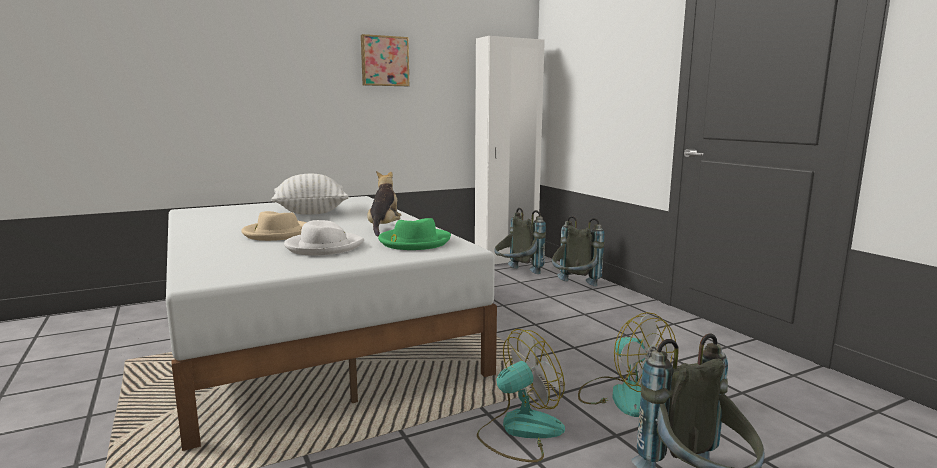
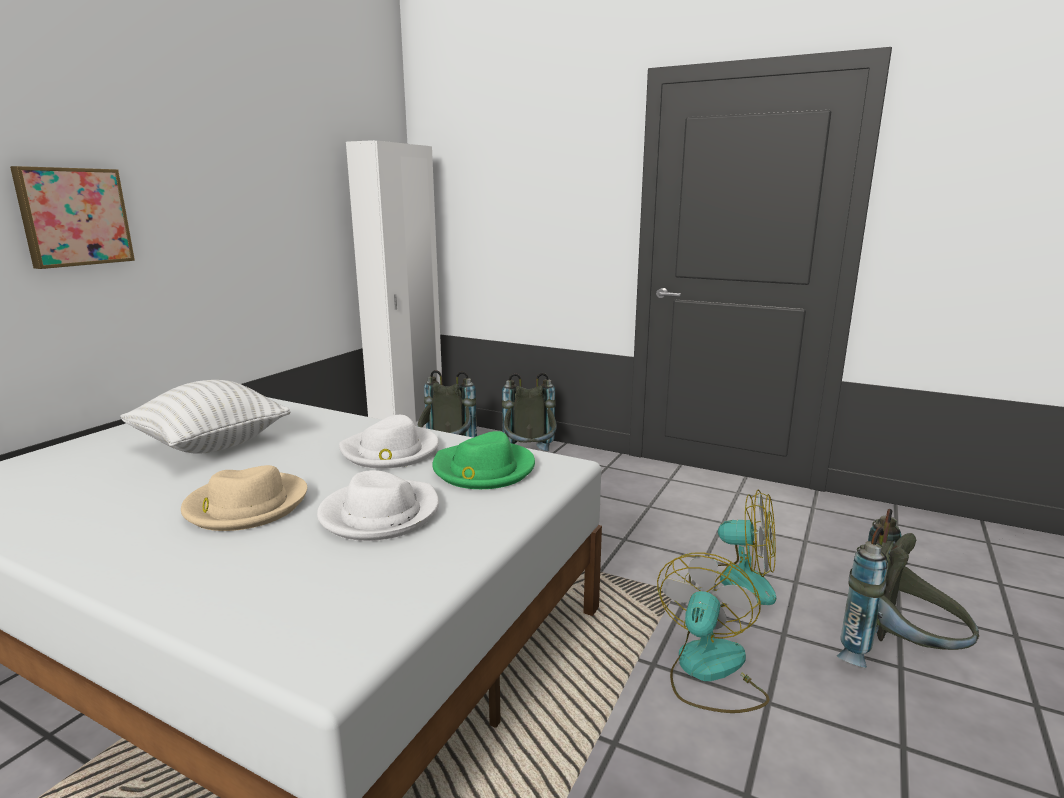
camera: 35 degrees left, 5 degrees up
(384, 61) = (229, 176): picture -> picture (74, 217)
(384, 228) = (390, 452): plush toy -> white hat

